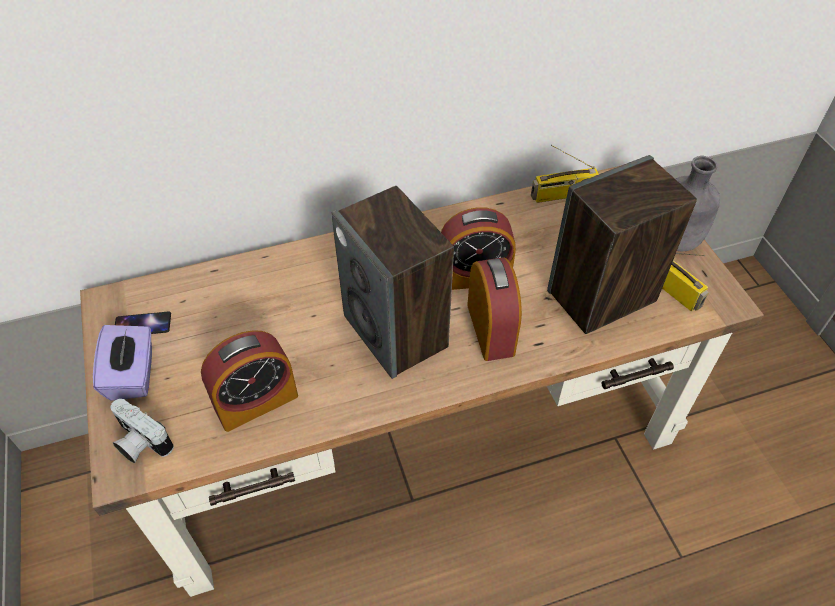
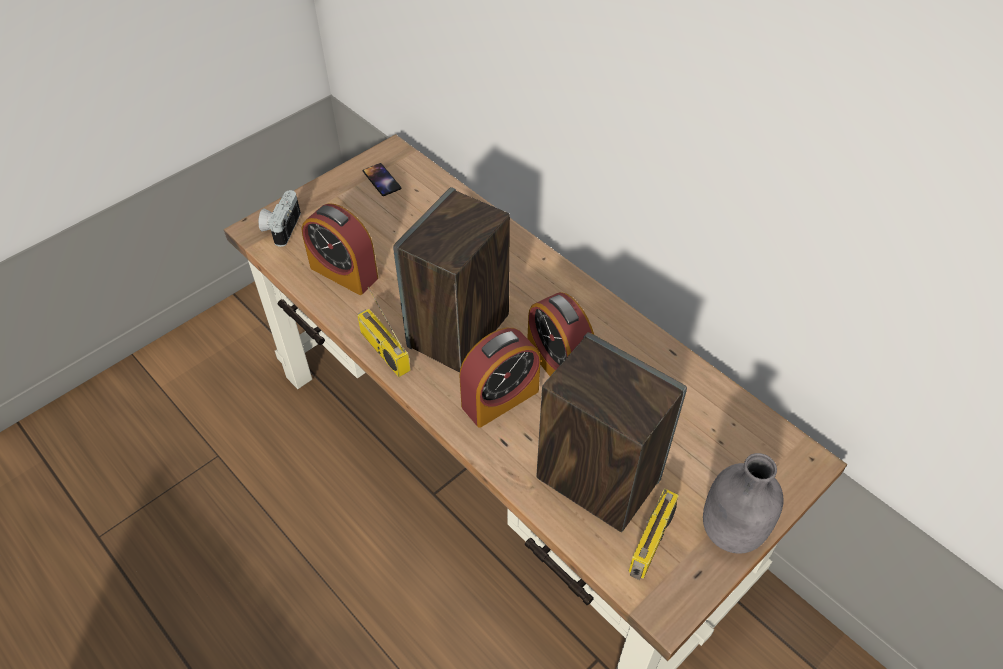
camera: 65 degrees right, 0 degrees up
(133, 375) = (335, 196): purple tissue box -> none
(562, 195) = (725, 402): radio -> radio (383, 350)

